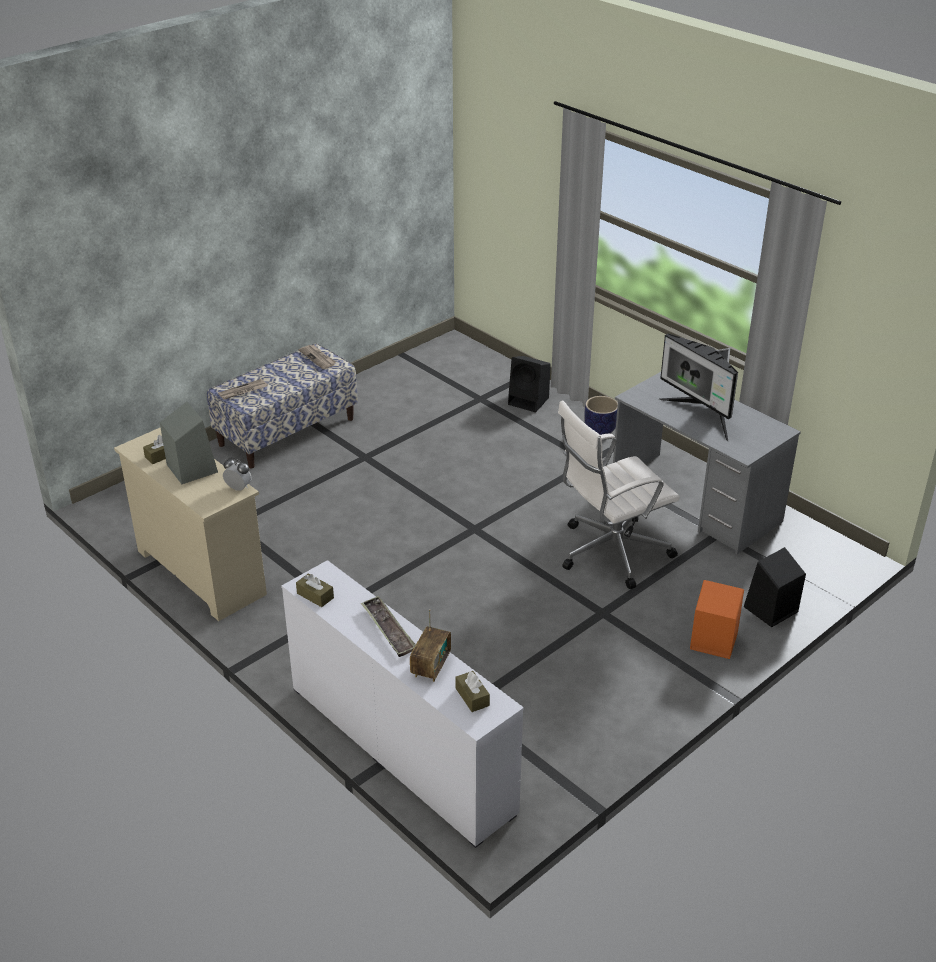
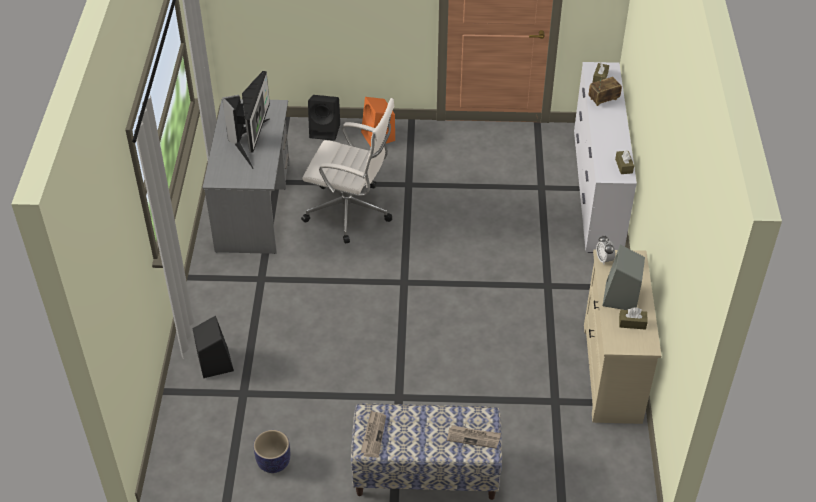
camera: 135 degrees left, 10 degrees up
(388, 630) = (605, 127): tray -> none
(599, 430) = (213, 299): planter -> planter (274, 462)

